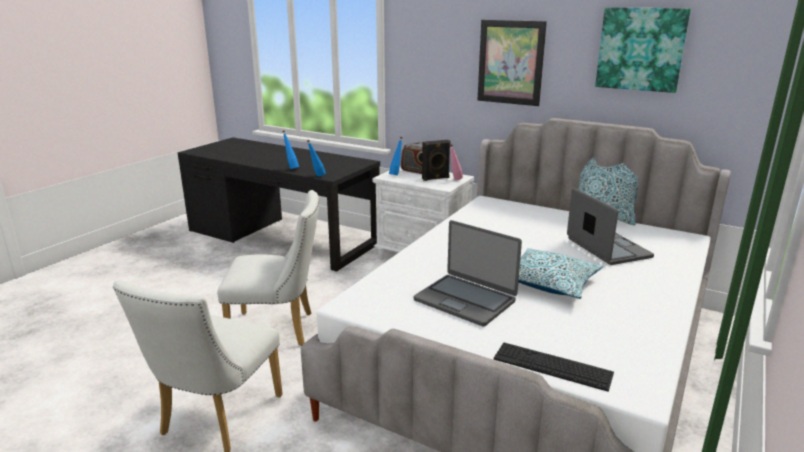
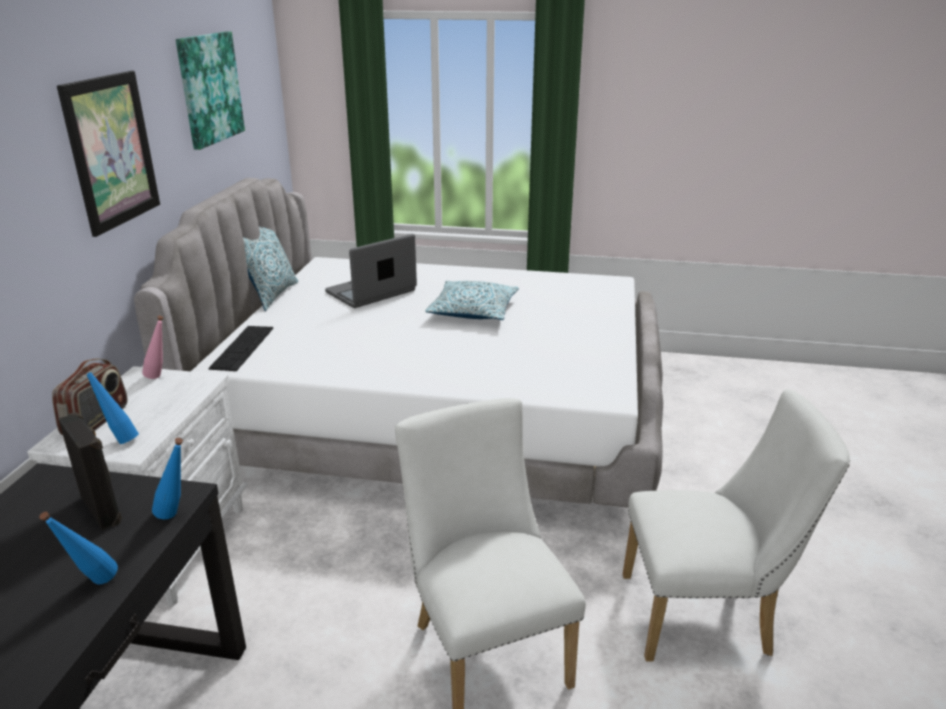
camera: 110 degrees left, 5 degrees up
(436, 178) = (150, 395): black speaker -> black speaker (102, 509)
(465, 300) = (542, 342): laptop -> none
(552, 366) = (610, 304): keyboard -> keyboard (242, 348)

